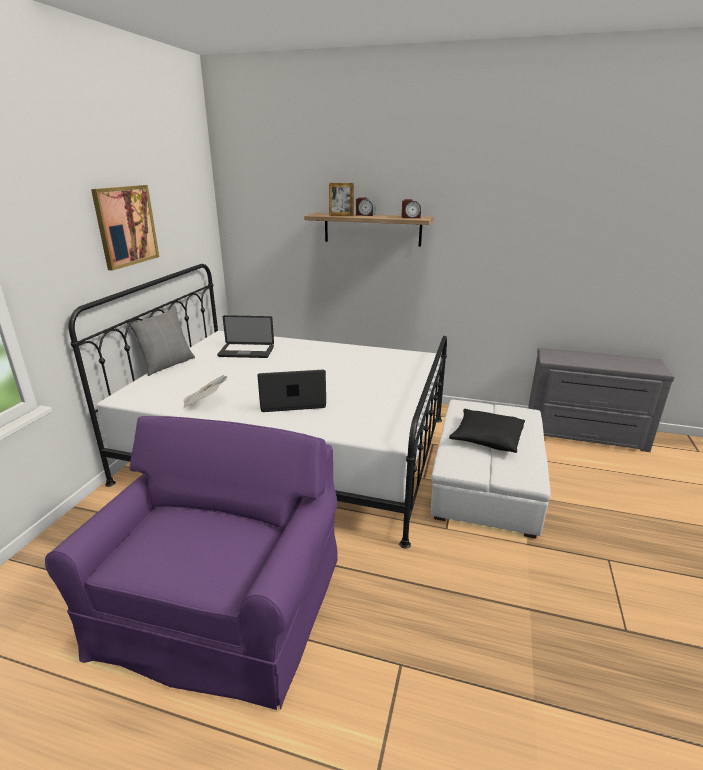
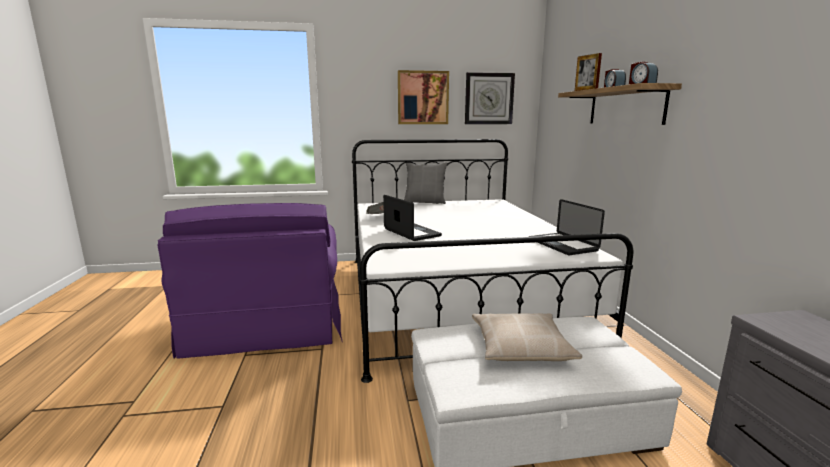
camera: 65 degrees right, 10 degrees down
(183, 216) = (489, 99): none -> wall clock
(222, 605) = (267, 322): purple armchair -> purple armchair turned 90 degrees clockwise
(246, 352) = (478, 210): laptop -> laptop (562, 245)
(486, 437) = (520, 346): black pillow -> beige pillow

